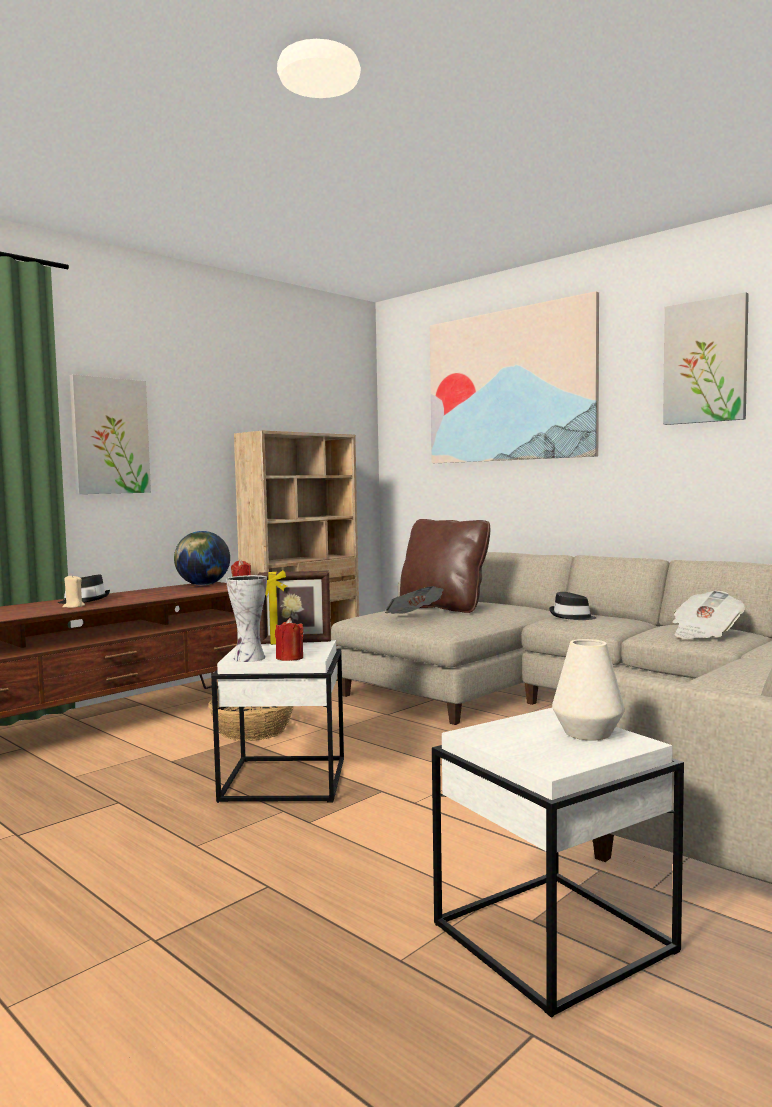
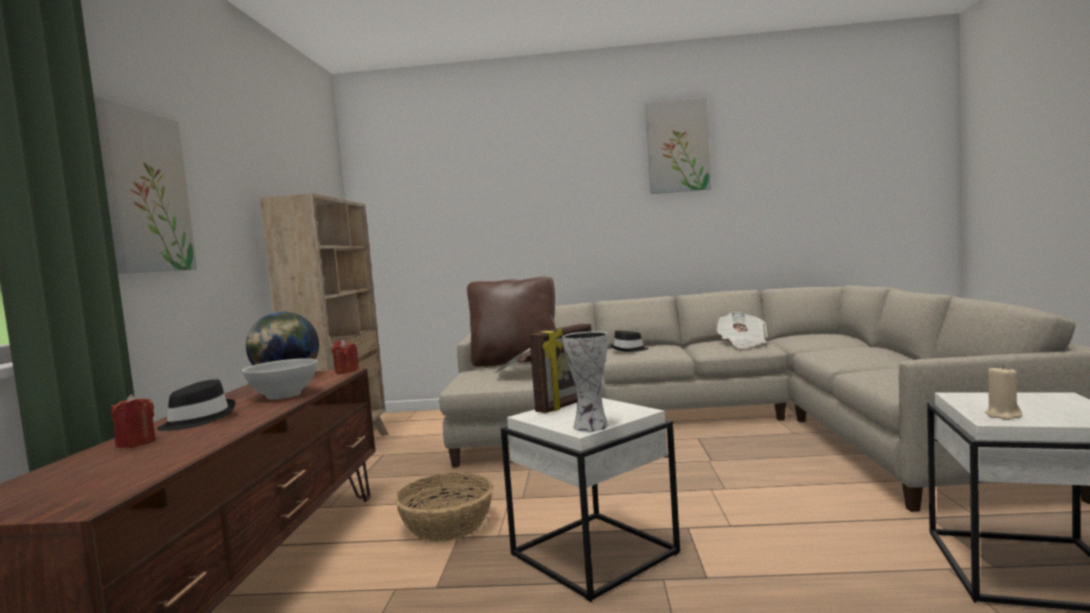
camera: 40 degrees left, 0 degrees up
(73, 606) = (217, 428): beige candle -> beige candle (1003, 415)
(159, 595) = (284, 395): none -> white bowl
(289, 658) = (624, 416): red candle -> red candle (136, 443)
(509, 386) = (503, 161): picture -> none
(587, 733) = (1024, 399): white vase -> none

